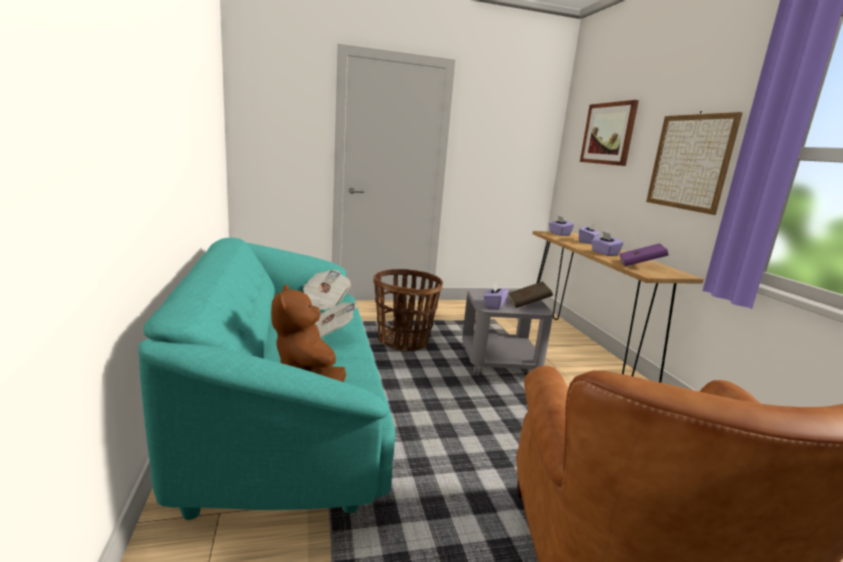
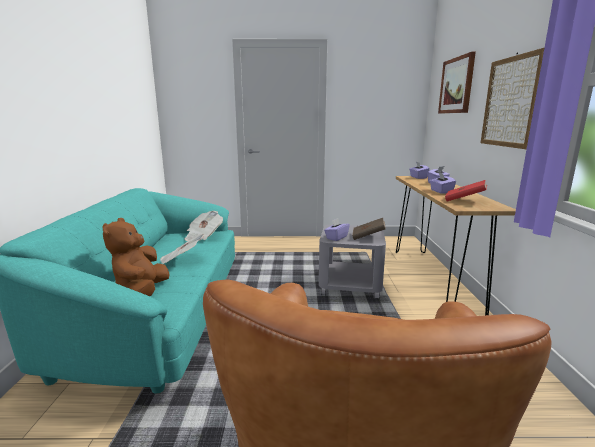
camera: 15 degrees right, 0 degrees up
(403, 341) = (278, 267): basket -> none
(640, 265) = (464, 200): purple book -> red book

